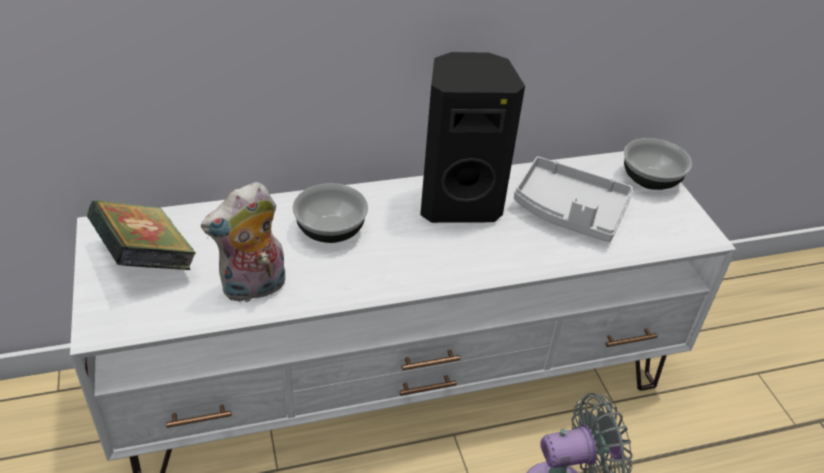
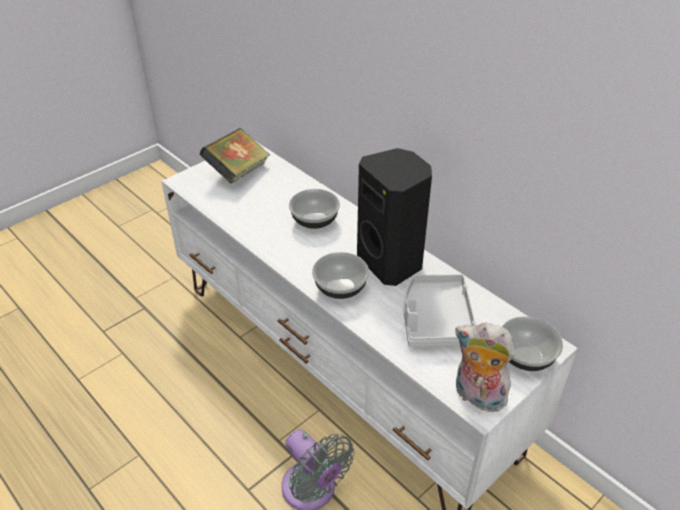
camera: 65 degrees right, 0 degrees up
(254, 289) = (244, 214): plush toy -> plush toy (477, 397)
(474, 259) = (341, 288): none -> bowl

